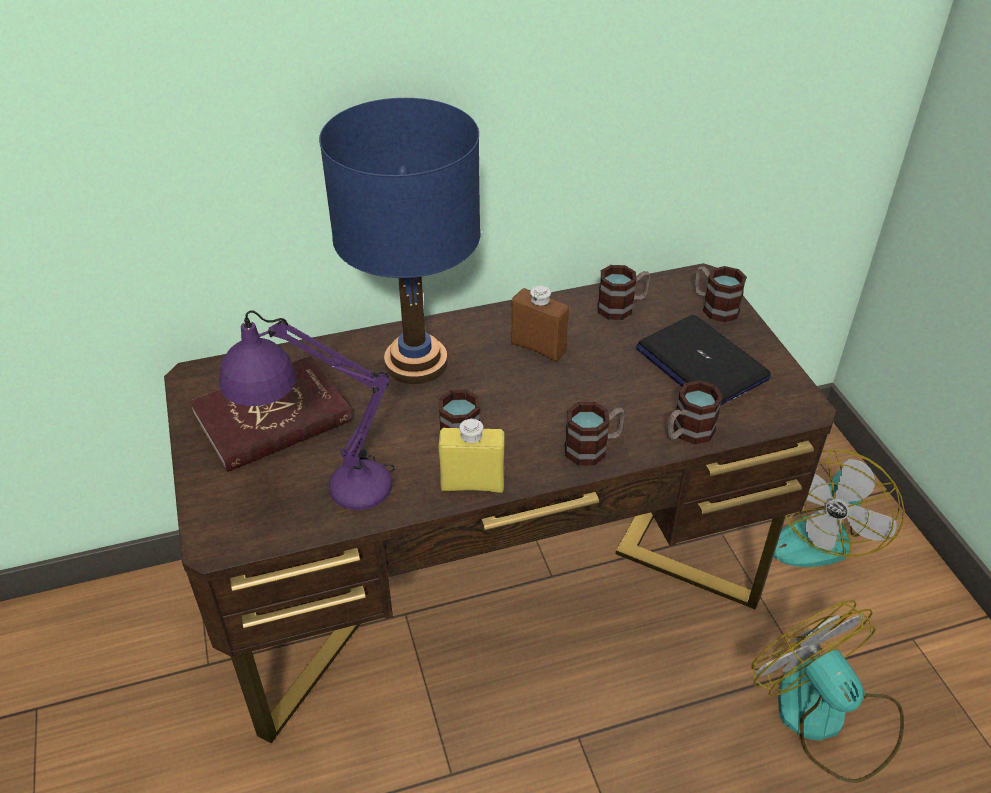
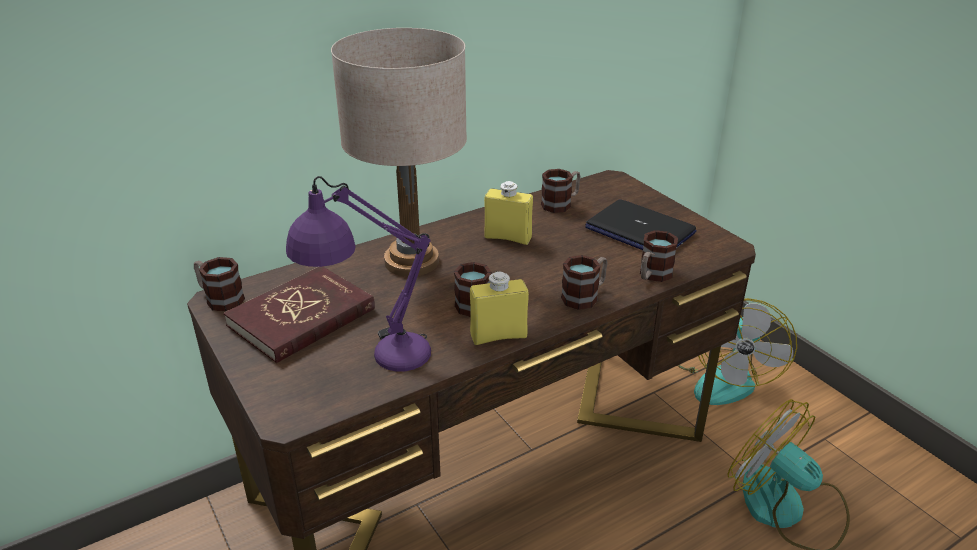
camera: 15 degrees left, 10 degrees down
(416, 363) = (412, 262): blue table lamp -> beige table lamp
(538, 347) = (508, 238): brown bottle -> yellow bottle
(714, 307) = (630, 195): mug -> mug (220, 298)

